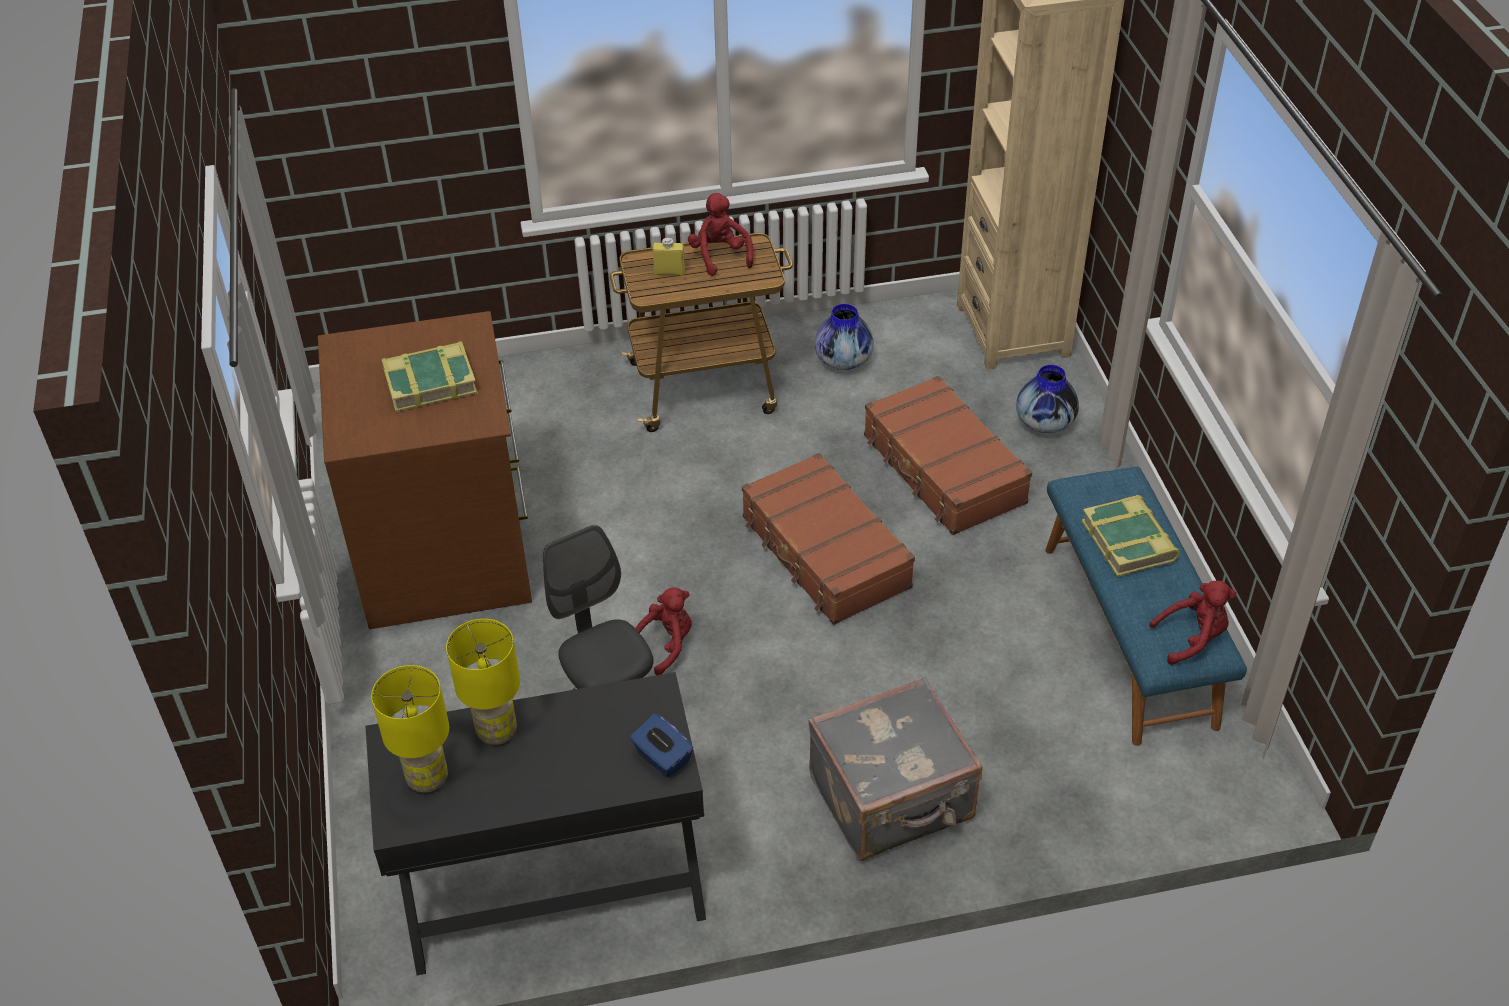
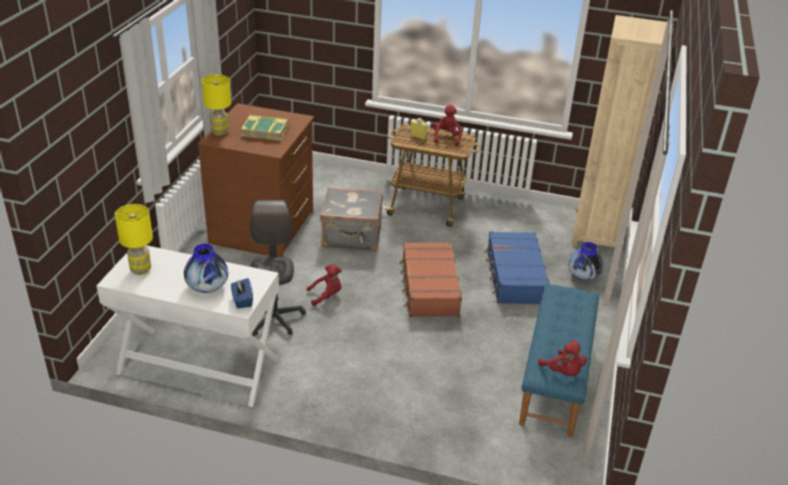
camera: 25 degrees right, 10 degrees down
(497, 731) = (184, 264): yellow table lamp -> yellow table lamp (220, 132)
(553, 888) = (198, 366): black desk -> white desk
(844, 360) = (502, 218): vase -> vase (207, 286)
(893, 800) = (378, 397): grey suitcase -> grey suitcase (352, 237)
(943, 470) = (514, 276): brown suitcase -> blue suitcase
(1129, 541) = (564, 320): book -> none
(1192, 638) = (563, 372): red plush toy -> red plush toy turned 45 degrees clockwise

